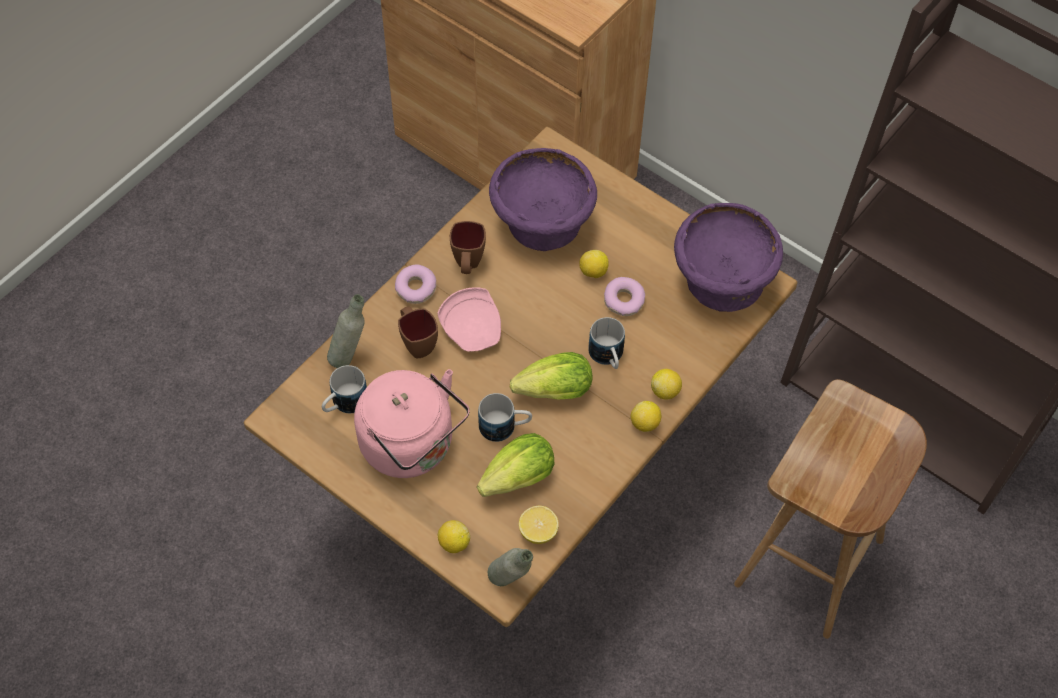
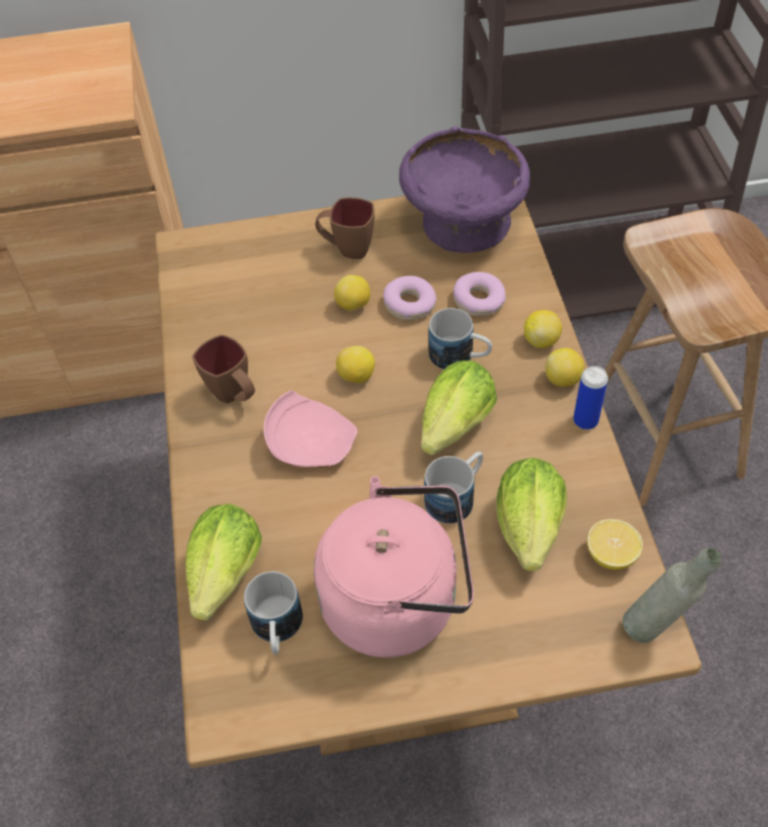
camera: 45 degrees left, 5 degrees down
(350, 356) = (223, 580): grey bottle -> lettuce
(416, 288) = (209, 459): donut -> donut (479, 300)
(417, 343) = (275, 504): brown mug -> brown mug (347, 249)
(454, 543) = (558, 646): lemon -> lemon (356, 376)
(542, 223) = (256, 306): purple bowl -> none
(624, 457) = (585, 420): none -> can

